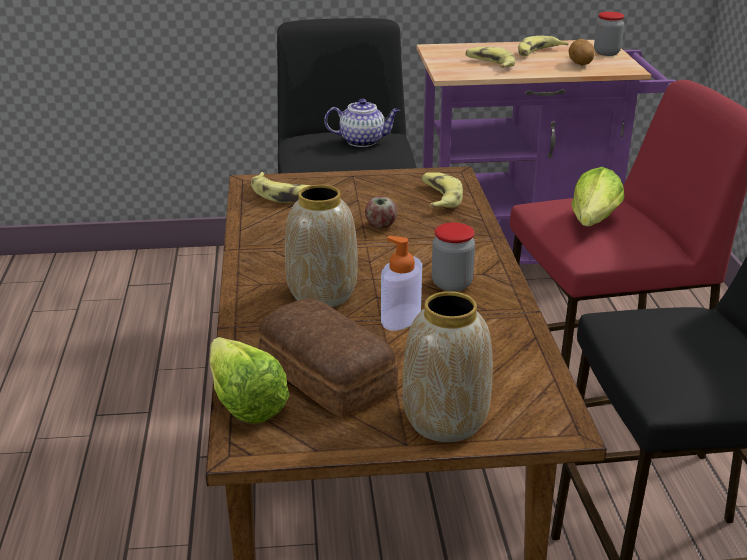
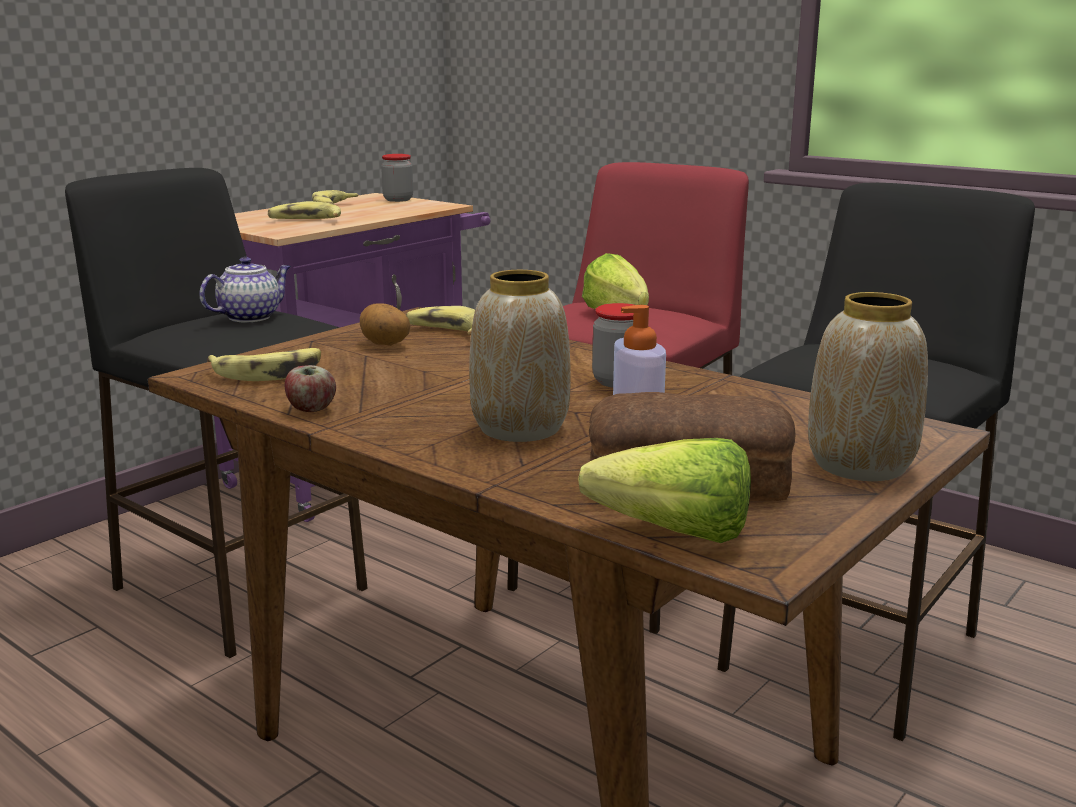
camera: 45 degrees left, 10 degrees down
(380, 225) = (442, 365): apple -> apple (311, 410)
(580, 64) = (394, 209): potato -> potato (384, 345)

